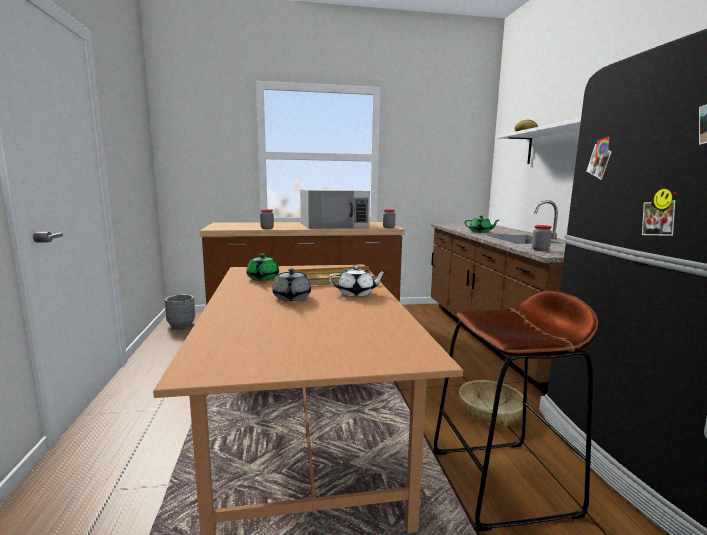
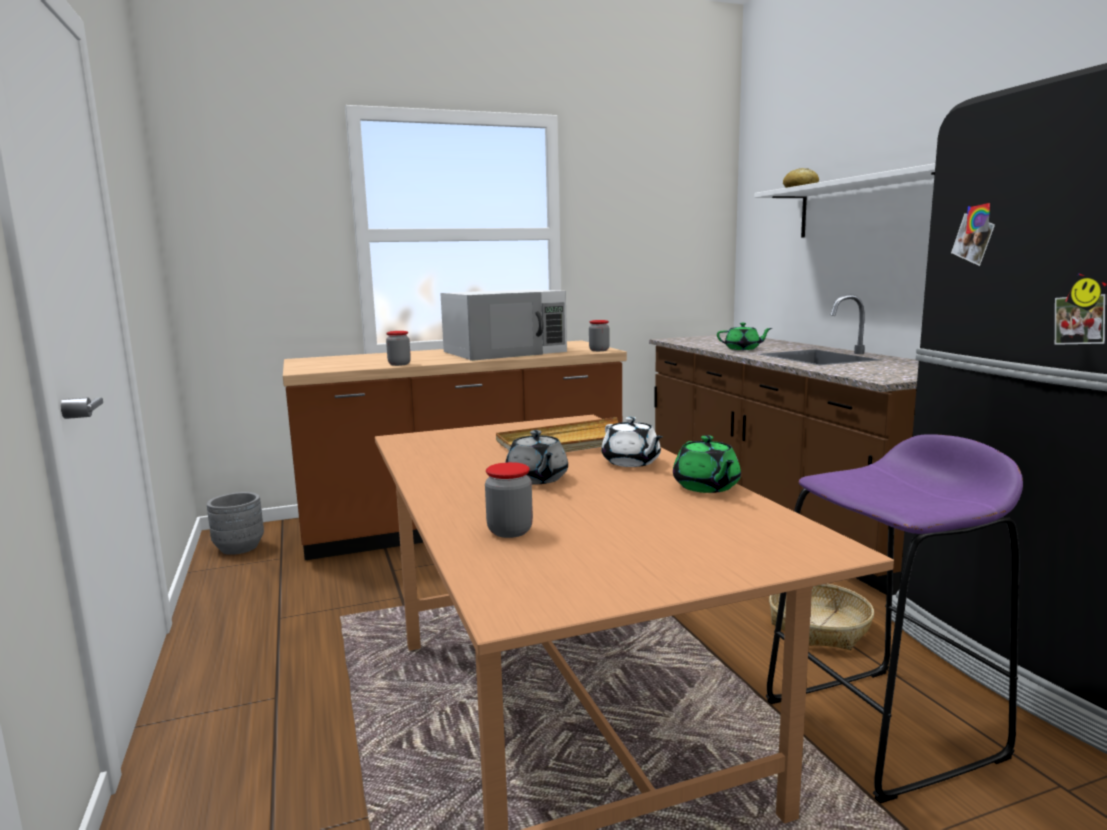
camera: 10 degrees left, 0 degrees up
(262, 278) = (453, 451): green teapot -> green teapot (706, 487)
(356, 293) = (631, 462): white teapot -> white teapot turned 75 degrees clockwise
(503, 482) = (883, 728): brown stool -> purple stool
(540, 249) = (862, 372): jar -> jar (510, 531)

